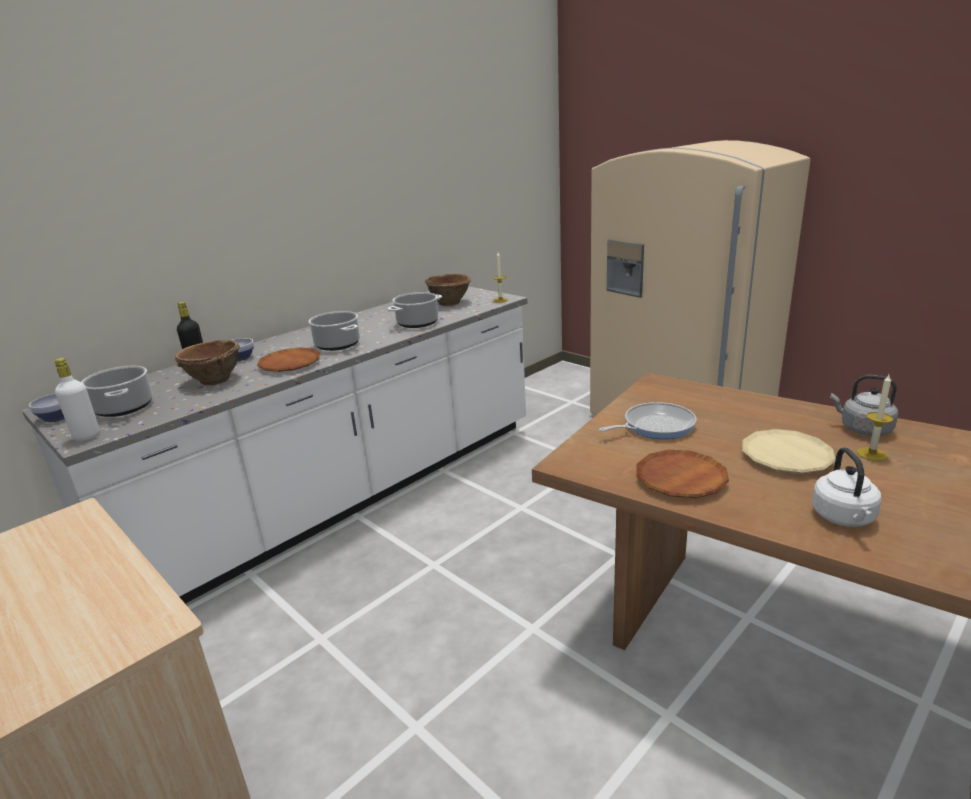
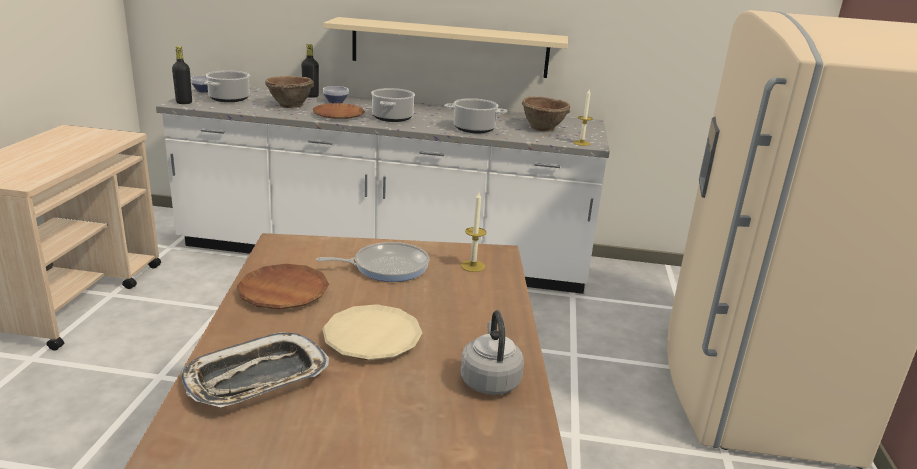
camera: 50 degrees right, 0 degrees up
(87, 436) = (184, 102): white bottle -> black bottle
(319, 259) = (449, 47): none -> beige shelf
(655, 426) = (386, 267): frying pan -> frying pan turned 45 degrees counterclockwise
(844, 518) = (256, 379): white kettle -> tray
(872, 454) = (422, 389): candle -> candle (473, 266)

